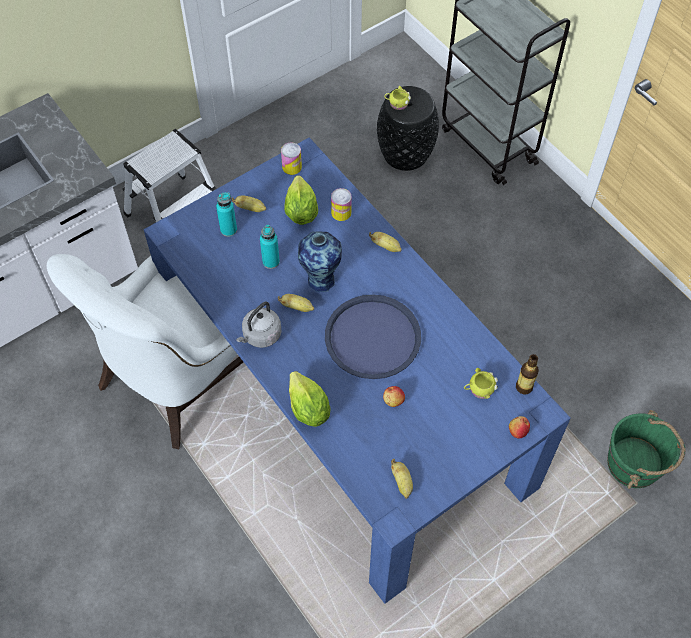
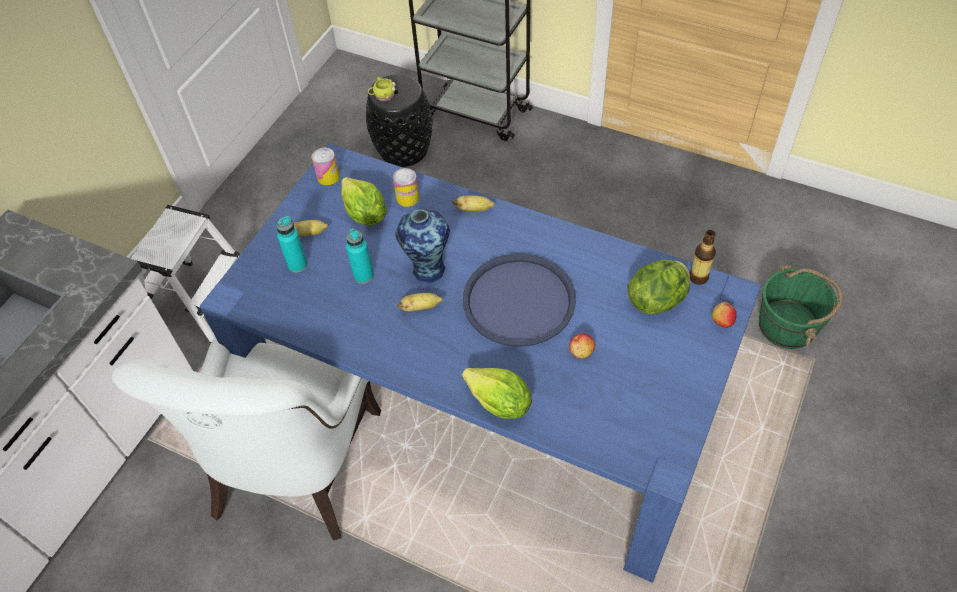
camera: 25 degrees left, 5 degrees down
(260, 336) = (399, 354): grey kettle -> none
(402, 483) = (647, 429): banana -> none
(479, 389) = (658, 299): yellow mug -> lettuce

